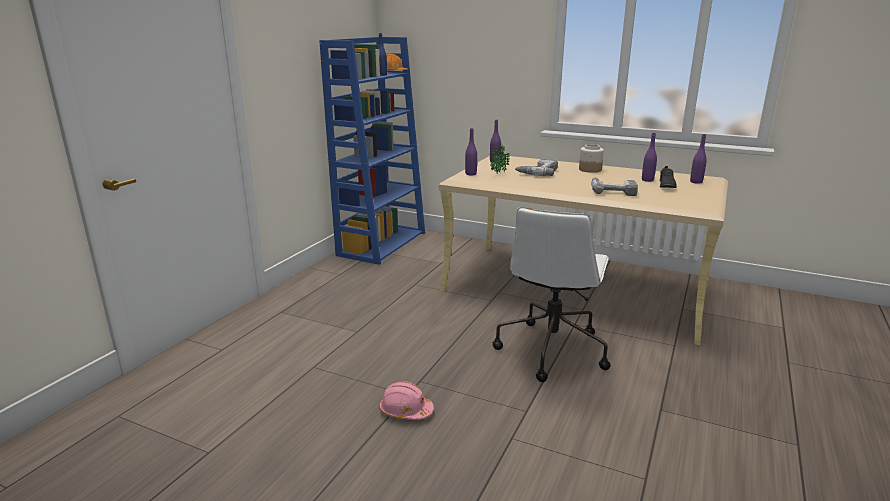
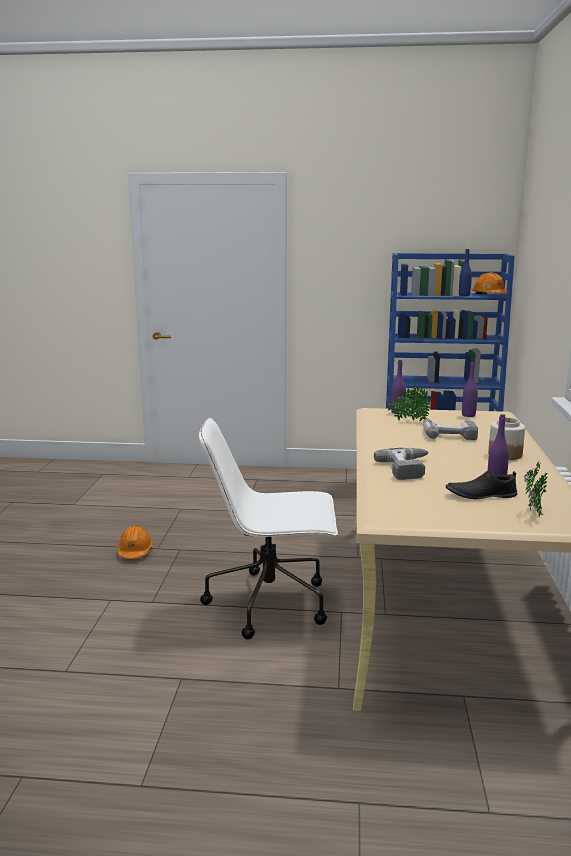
camera: 70 degrees right, 5 degrees down
(405, 411) = (135, 551): pink hard hat -> orange hard hat
(696, 182) = (533, 513): purple bottle -> potted plant

